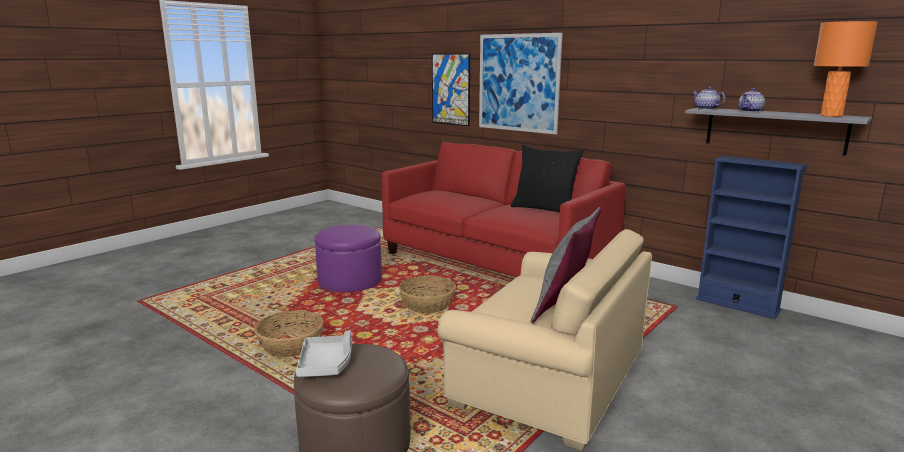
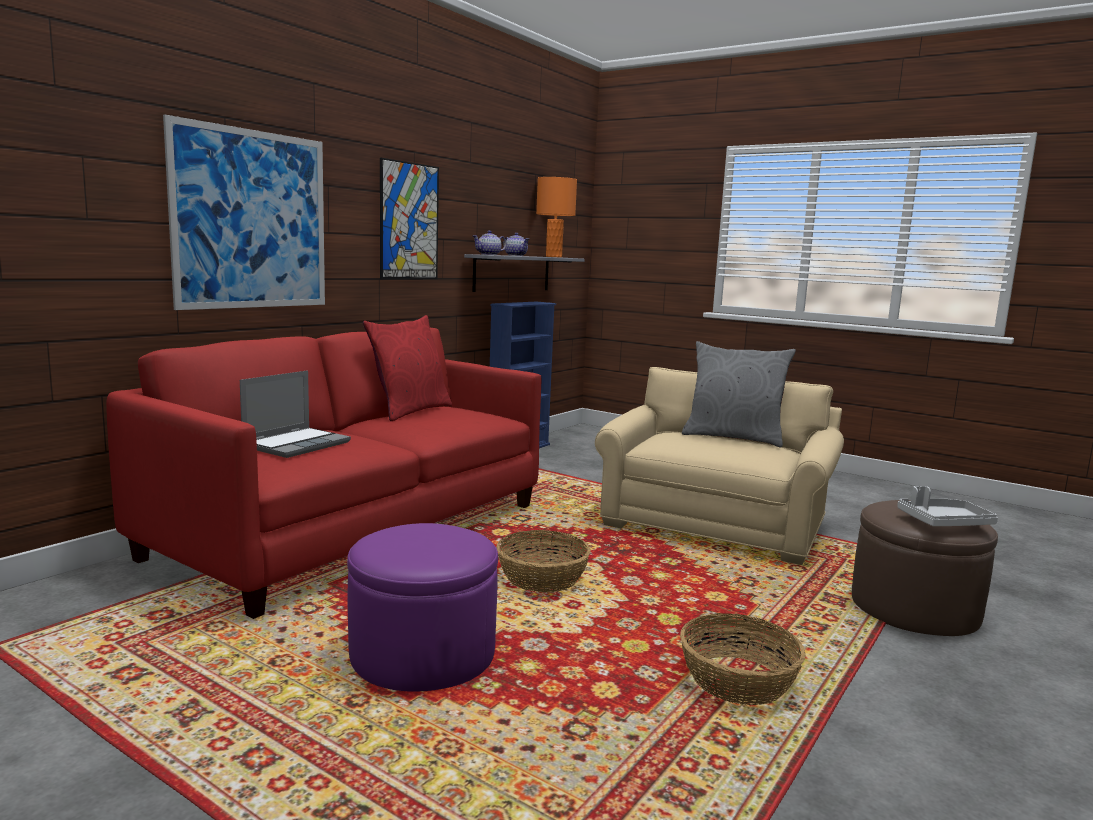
camera: 95 degrees left, 5 degrees down
(446, 196) = (297, 444): none -> laptop
(451, 89) = (83, 230): picture -> picture (409, 221)
(544, 209) = (409, 411): black pillow -> red pillow

